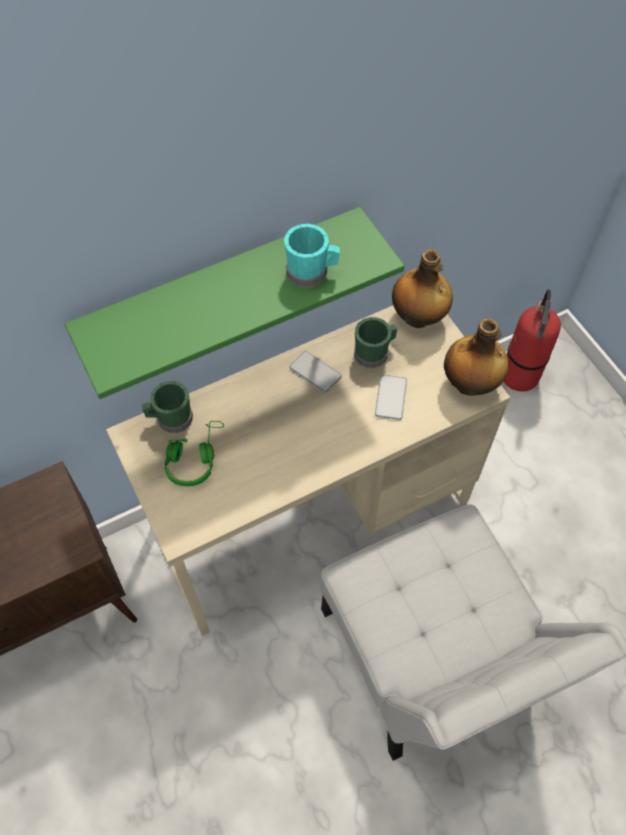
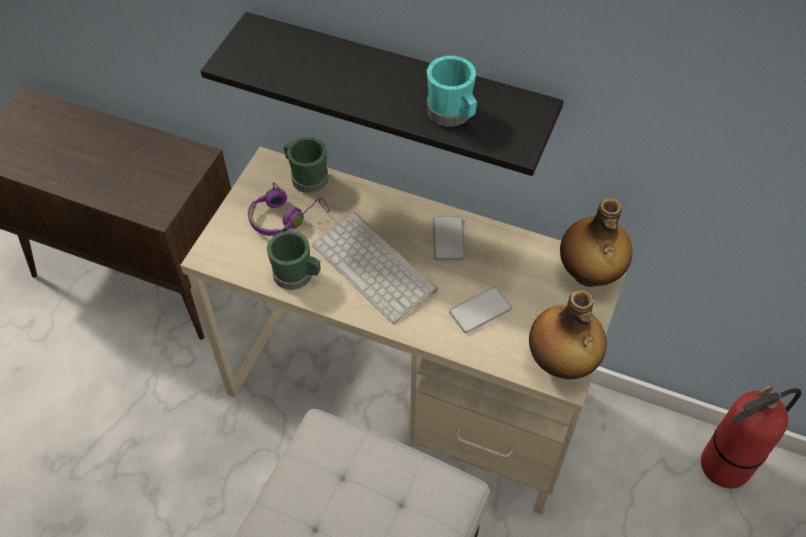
camera: 50 degrees right, 5 degrees down
(194, 458) = (285, 217): green headphones -> purple headphones
(223, 290) = (398, 89): green shelf -> black shelf
(297, 432) = (376, 267): none -> keyboard
(374, 353) = (514, 267): green mug -> green mug (297, 276)

